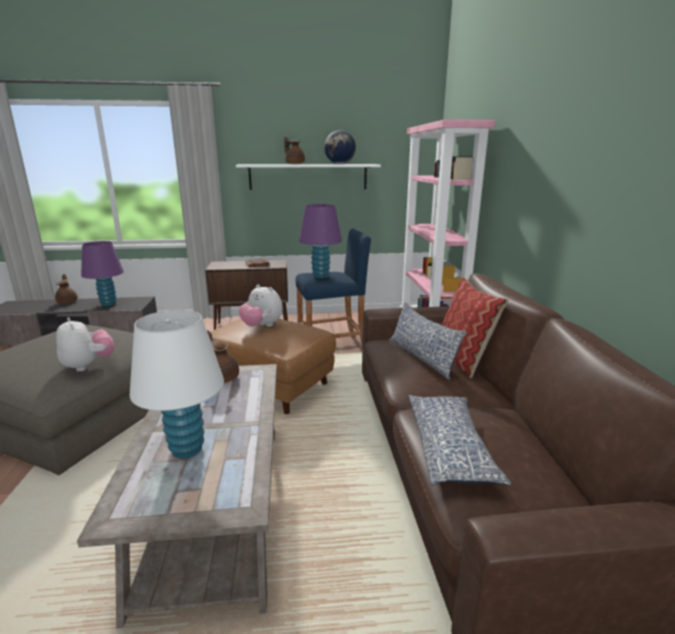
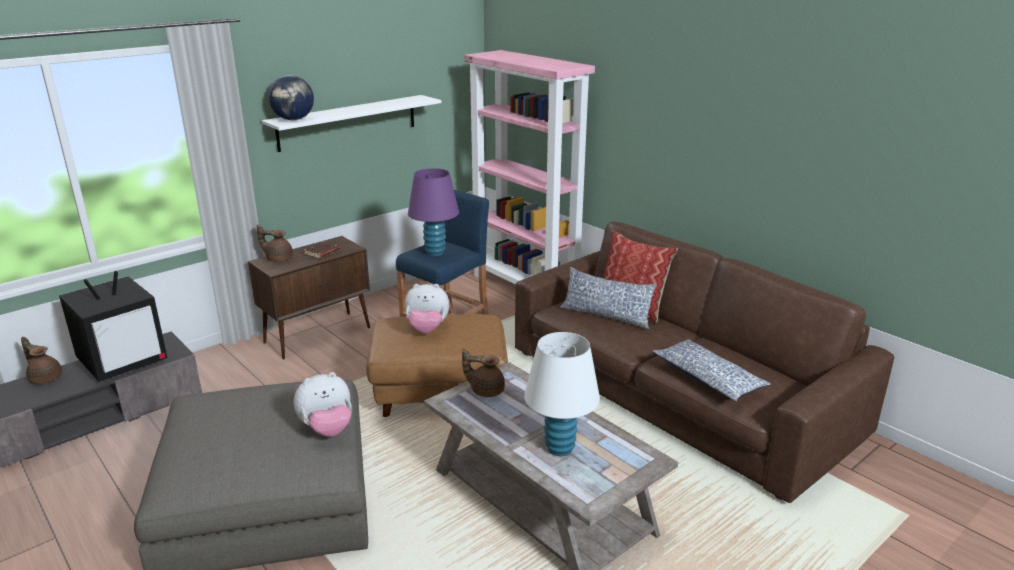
camera: 35 degrees left, 5 degrees up
(88, 365) = (327, 429): plush toy -> plush toy turned 135 degrees clockwise
(108, 304) = (124, 361): purple table lamp -> television
(294, 164) = (339, 111): brown teapot -> brown teapot (278, 259)
(339, 164) = (391, 103): globe -> globe (293, 119)

